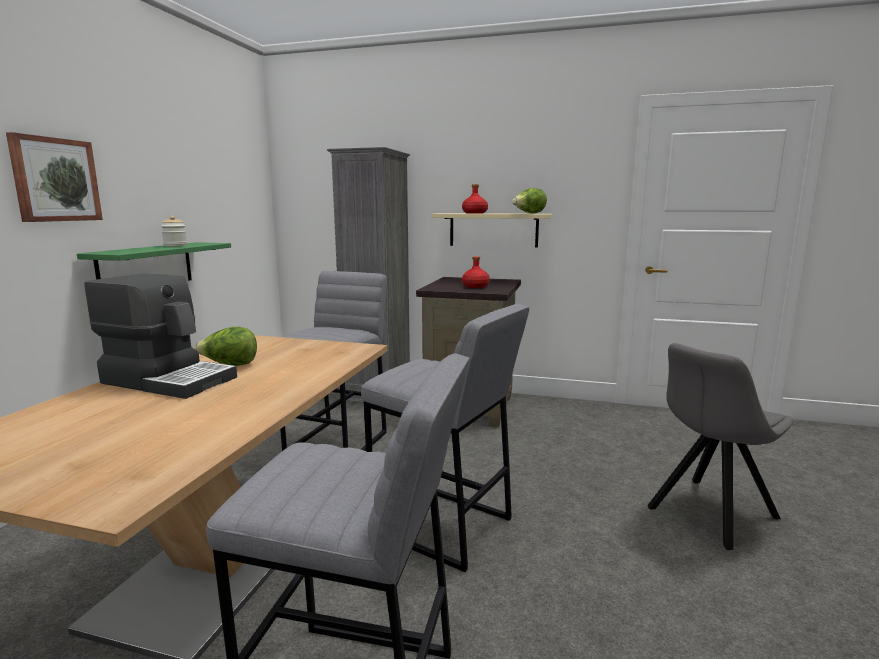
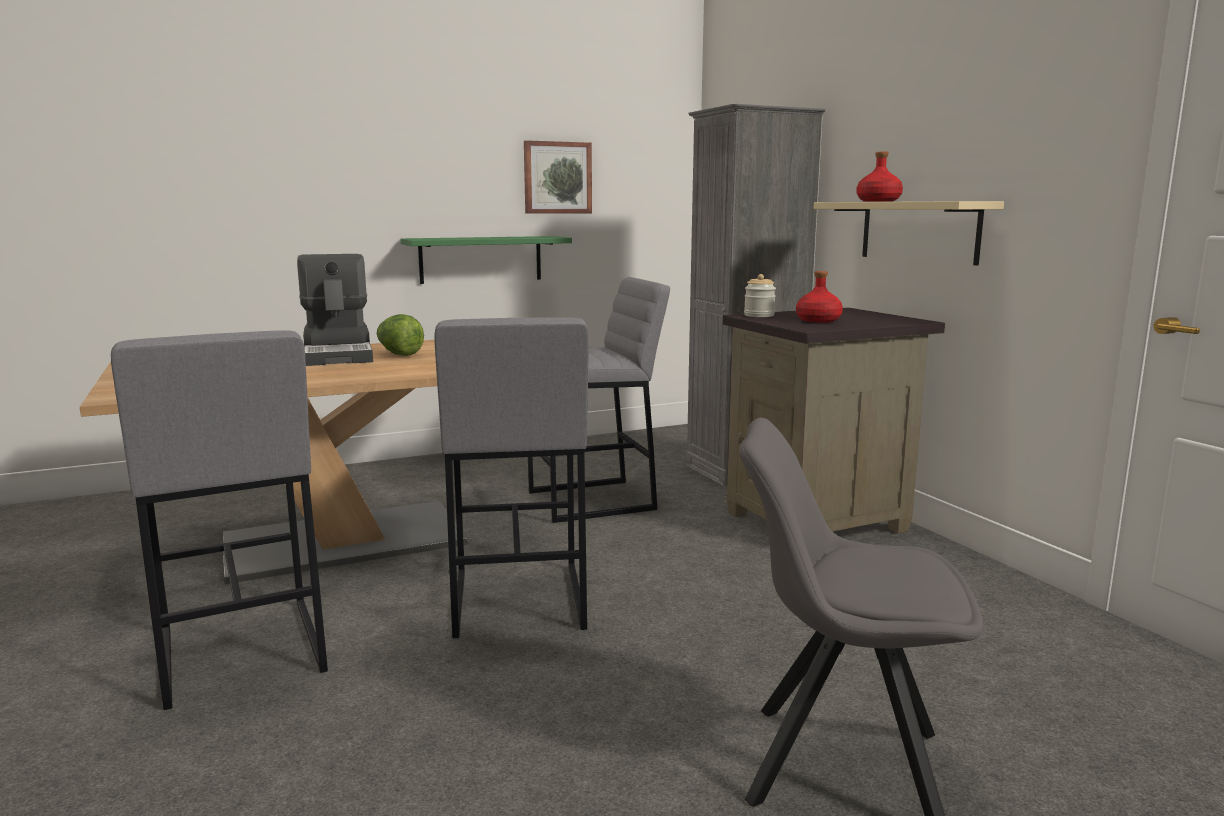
camera: 50 degrees right, 0 degrees up
(55, 180) = (387, 167): picture -> picture (557, 178)
(175, 245) = (506, 237): jar -> jar (759, 315)
(529, 213) = (942, 200): lettuce -> none

